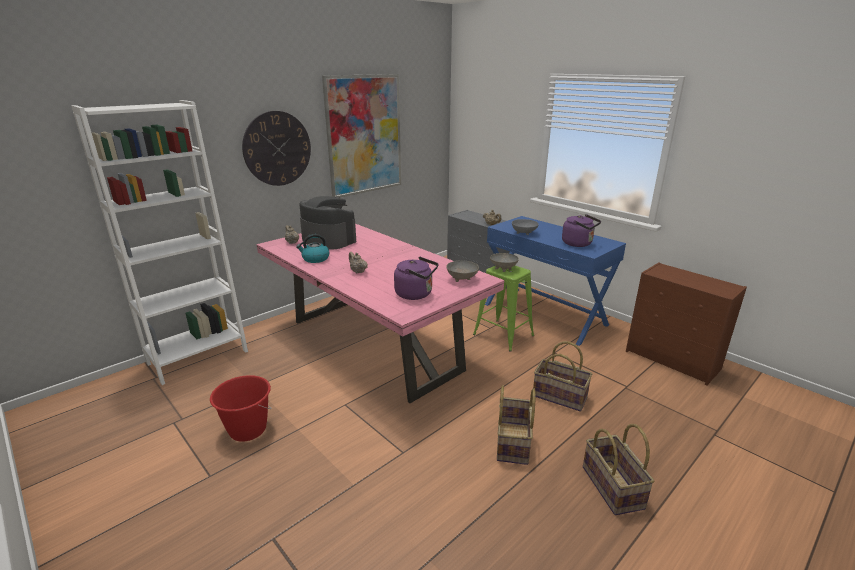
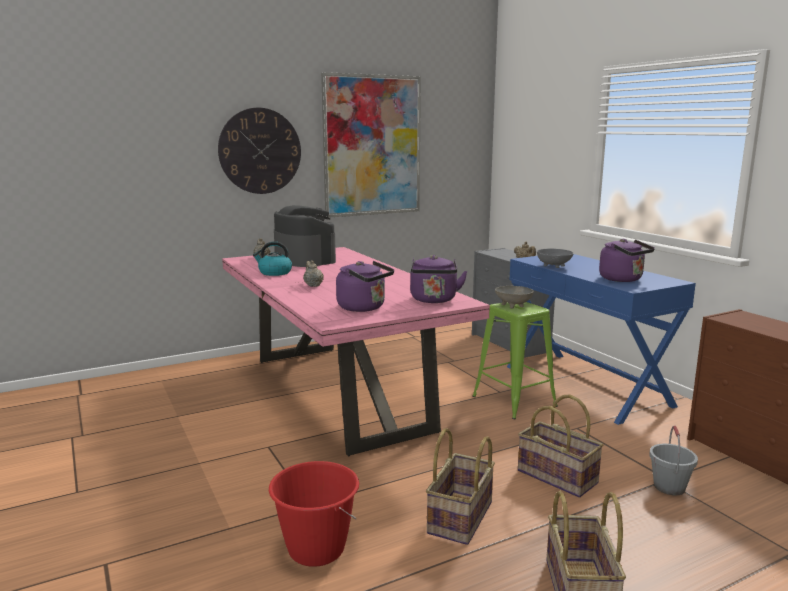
camera: 15 degrees right, 10 degrees down
(198, 357) = (134, 382): white bookcase -> none
(247, 430) = (144, 455): red bucket -> red bucket (316, 549)
(462, 279) = (434, 300): grey bowl -> purple kettle
(630, 393) = (669, 487): none -> grey bucket

